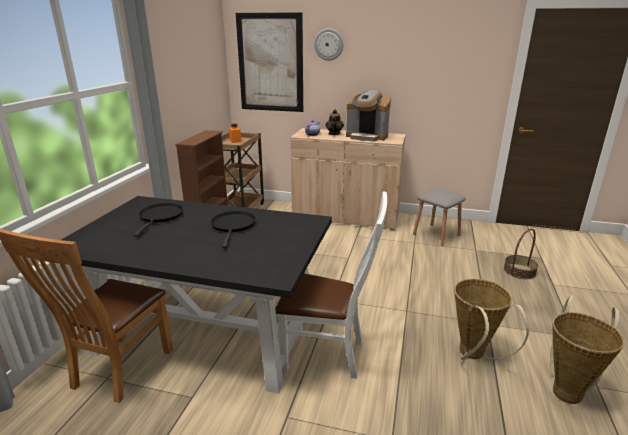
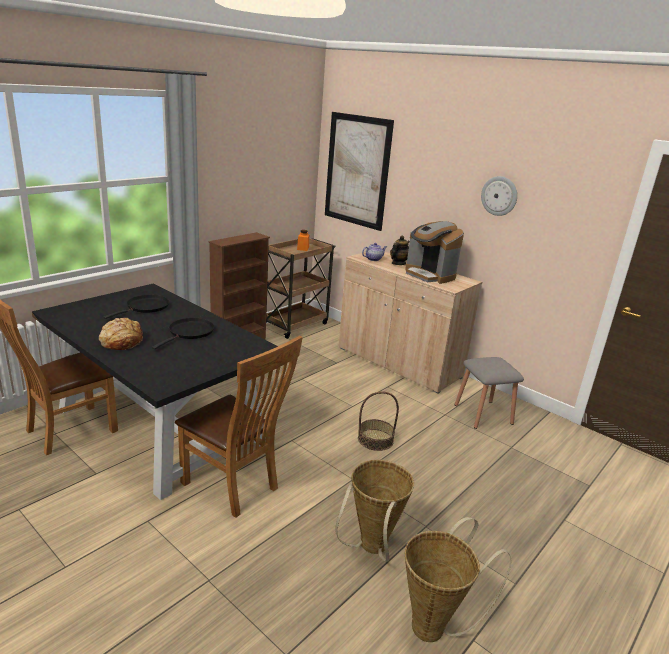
camera: 25 degrees right, 0 degrees up
(180, 251) = (121, 341): none -> bread
(328, 44) = (415, 160): wall clock -> wall clock (499, 196)
(329, 354) = (235, 487): white chair -> brown chair
(519, 271) = (538, 489): basket -> basket (375, 439)

